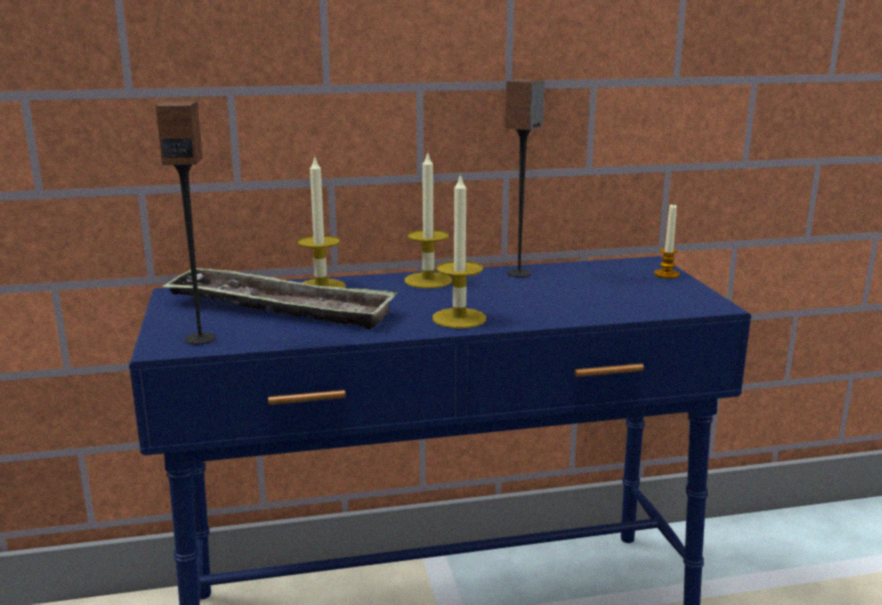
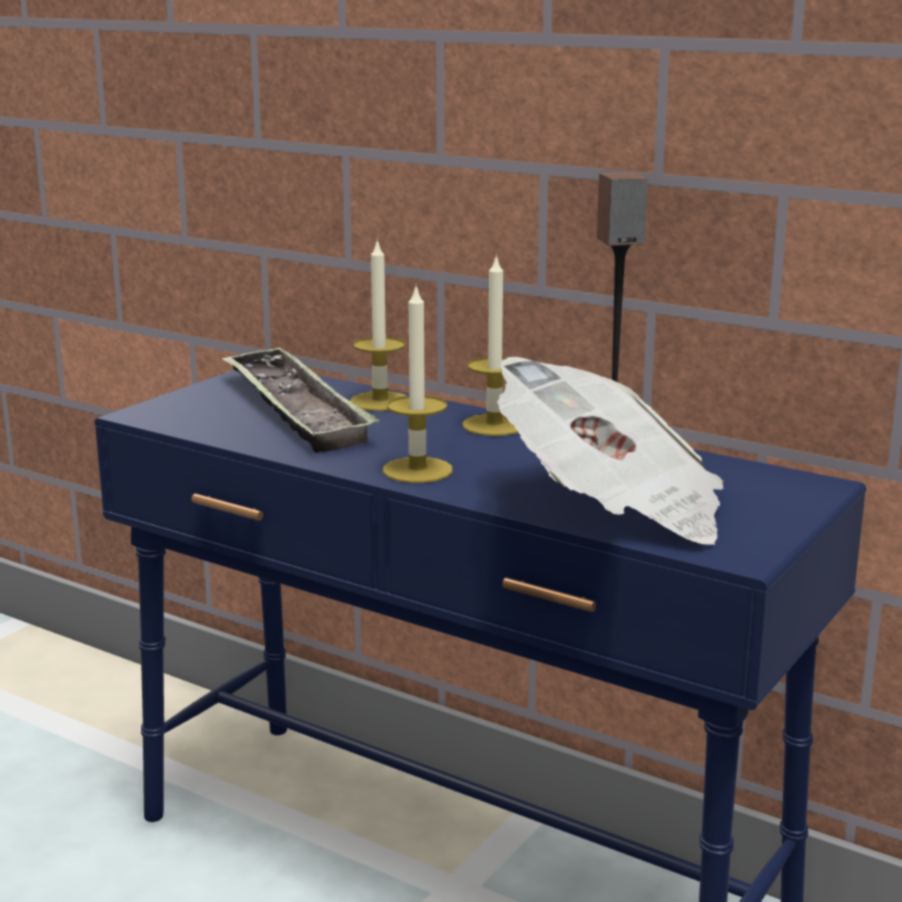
camera: 45 degrees right, 0 degrees up
(200, 338) = (177, 415): speaker -> none
(608, 303) = (613, 509): none -> newspaper
(666, 274) = (792, 504): candle -> none

